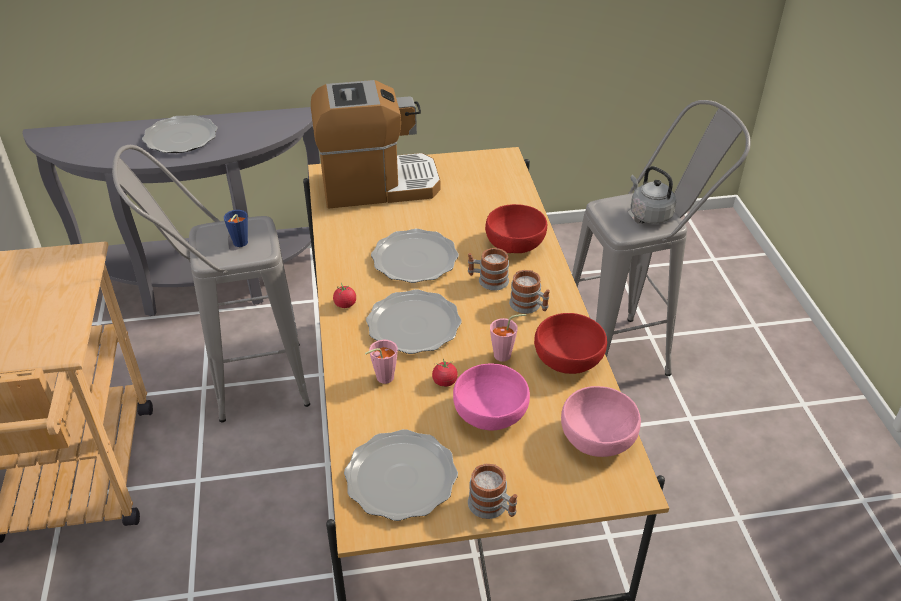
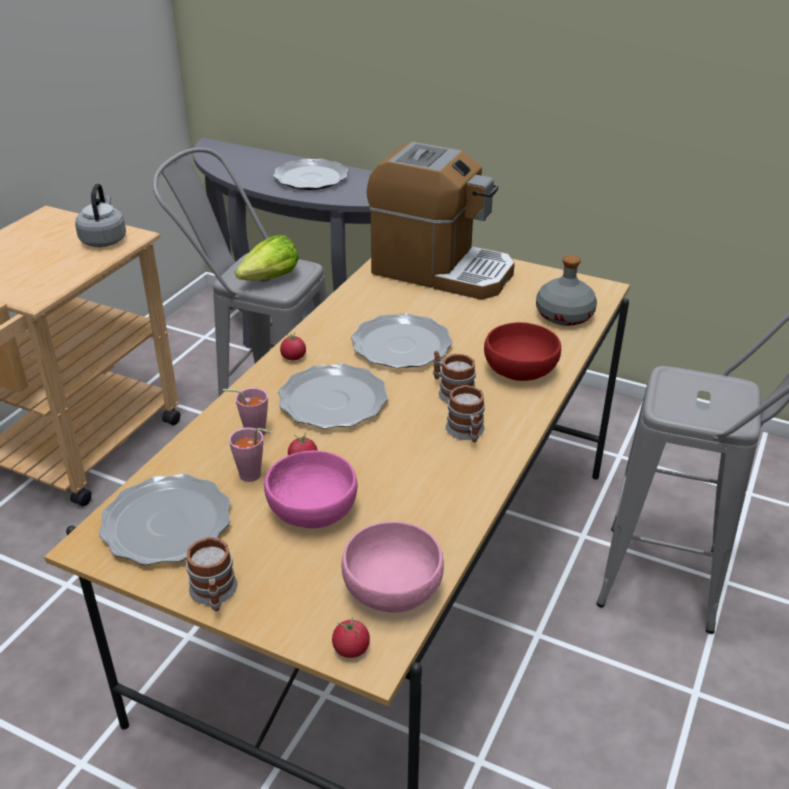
camera: 35 degrees right, 5 degrees down
(239, 244) = (270, 278): blue cup -> lettuce
(501, 188) = (565, 315): none -> grey bottle
(506, 355) = (390, 466): pink cup -> pink cup (254, 476)
(569, 359) = (450, 500): red bowl -> none
(616, 490) = (351, 649): none -> tomato
(649, 214) = (720, 403): grey kettle -> grey kettle (104, 239)

